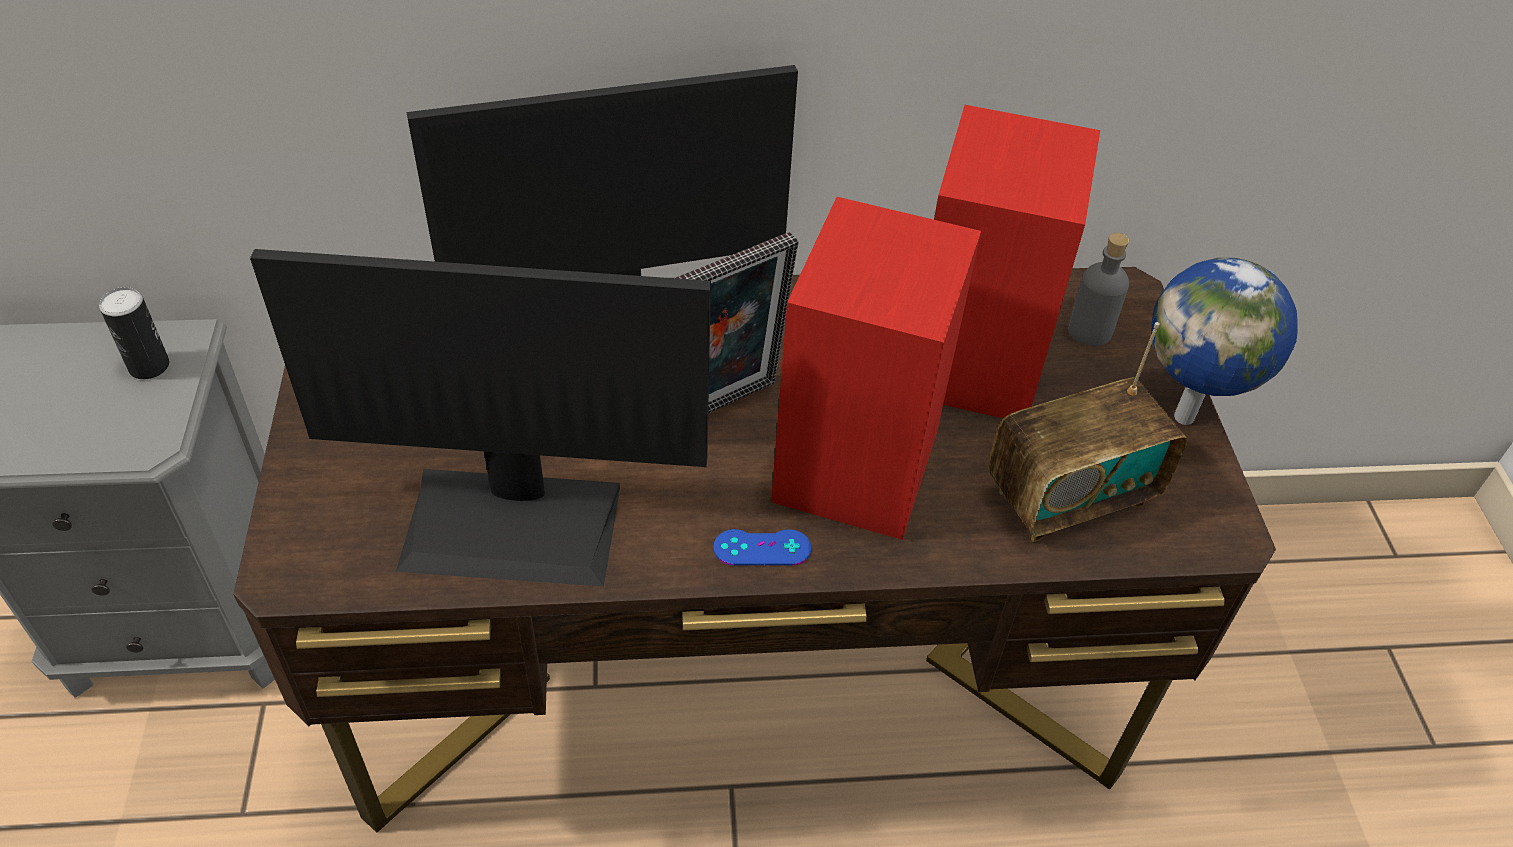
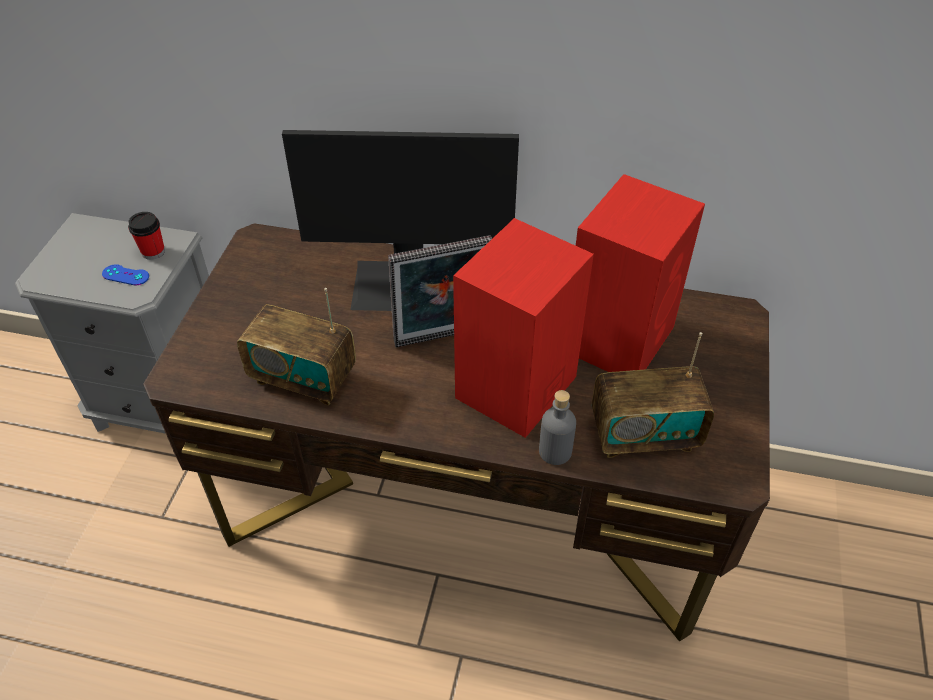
camera: 20 degrees right, 0 degrees up
(149, 366) = (153, 252): can -> cup
(514, 523) = (303, 378): monitor -> radio
(762, 548) = (438, 423): blue game controller -> blue game controller (125, 275)
(1089, 331) = (704, 334): grey bottle -> grey bottle (555, 451)
(1187, 416) = (746, 402): globe -> none

